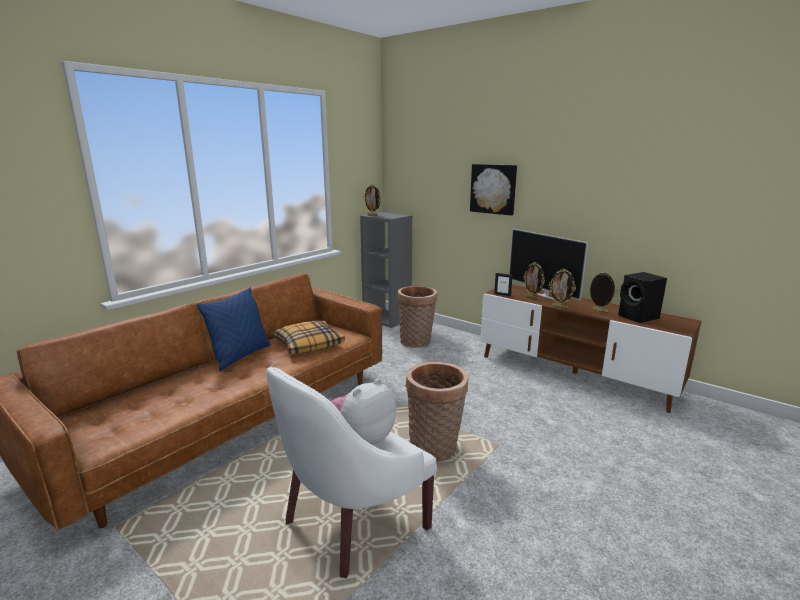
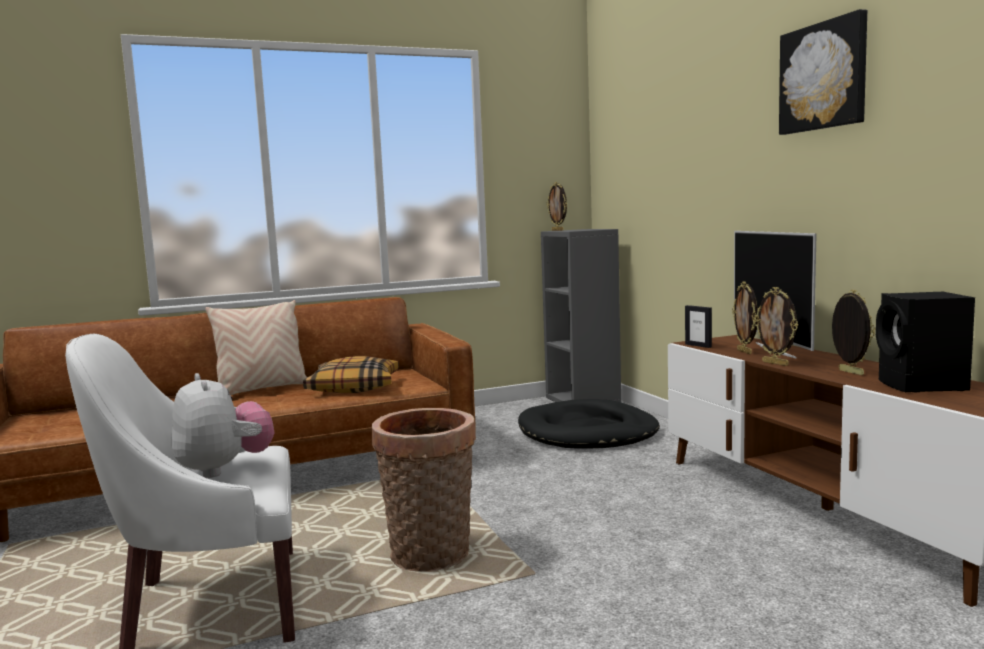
camera: 30 degrees right, 10 degrees down
(240, 356) = (262, 389): blue pillow -> beige pillow
(363, 438) = (224, 469): plush toy -> plush toy turned 75 degrees clockwise
(416, 342) = (588, 432): basket -> black dog bed
(493, 189) = (716, 167): picture -> picture (824, 76)

